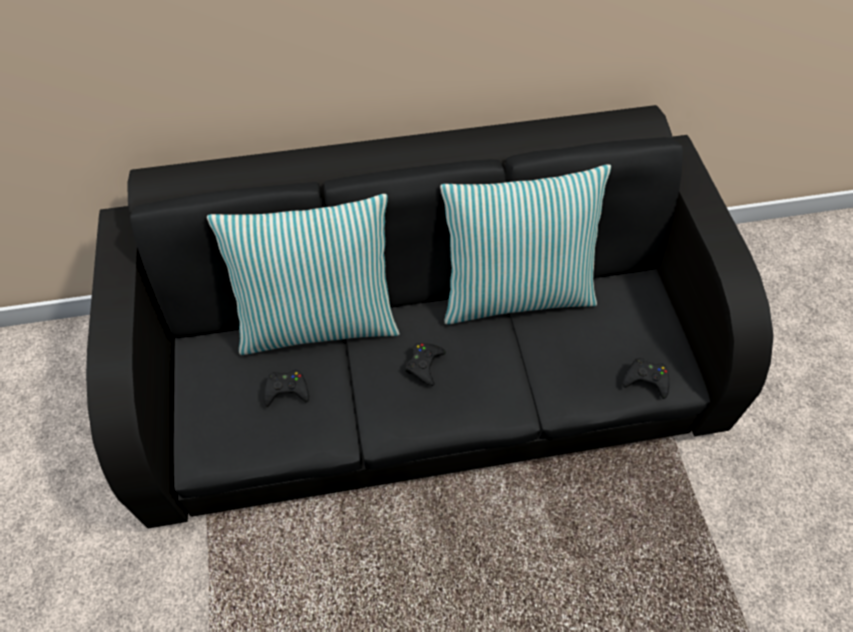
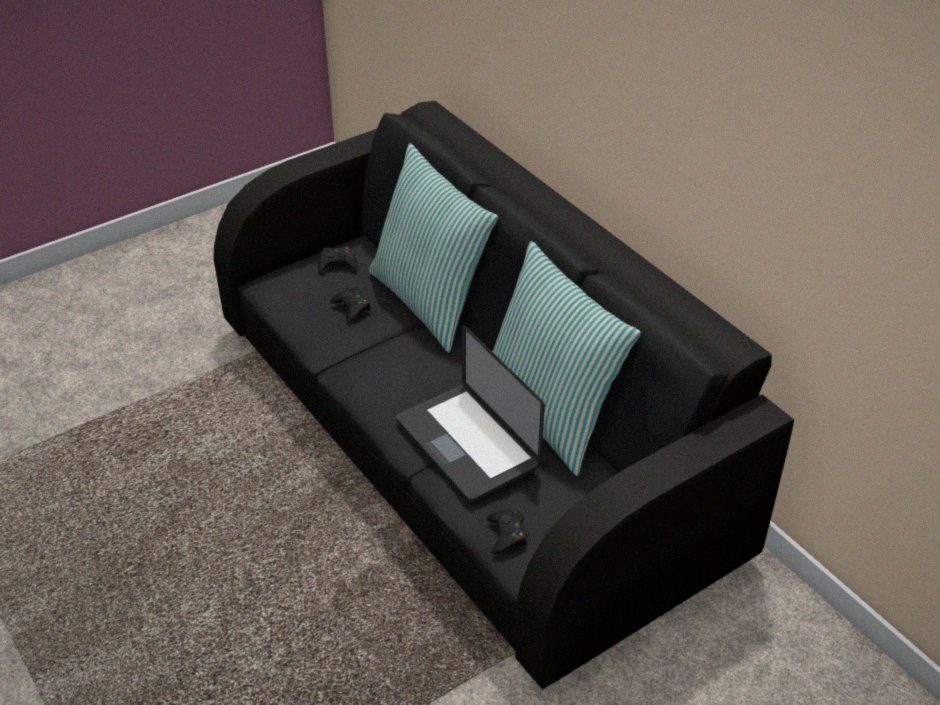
camera: 65 degrees right, 15 degrees down
(424, 365) = (426, 378): black game controller -> black game controller (337, 263)
(528, 366) = (467, 444): none -> laptop

